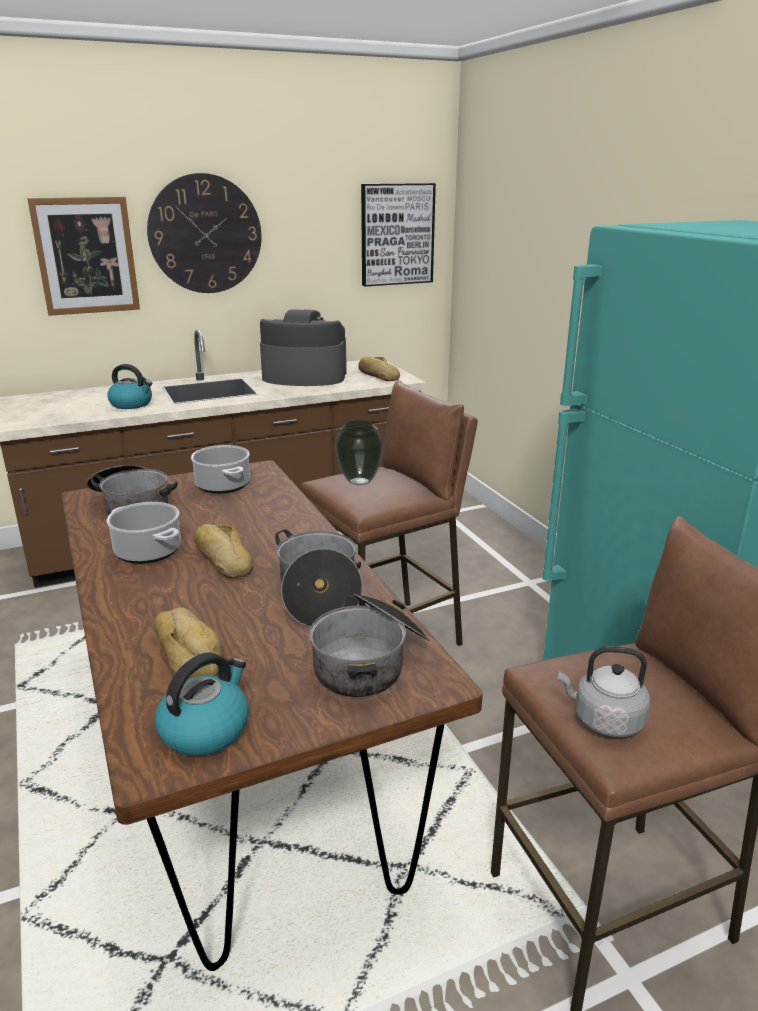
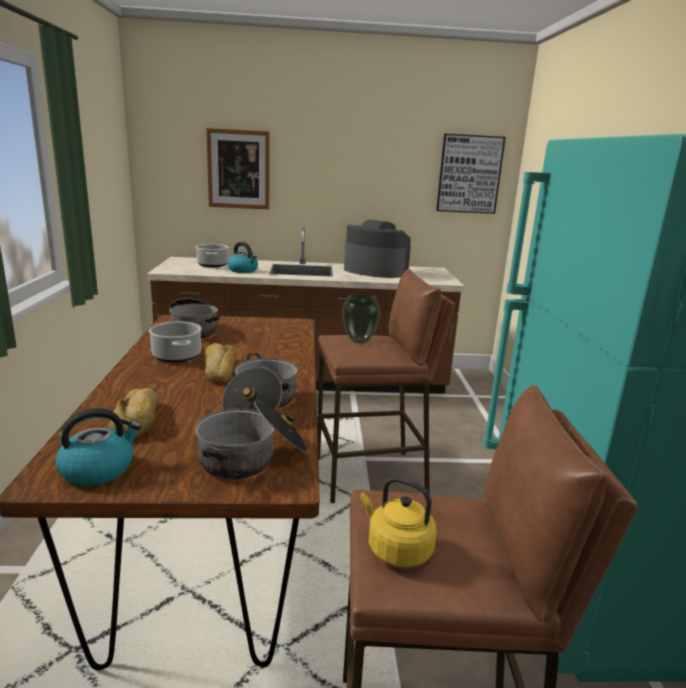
camera: 20 degrees right, 5 degrees down
(205, 234) = (321, 161): wall clock -> none
(223, 486) = (264, 328): cooking pot -> cooking pot (213, 265)
(378, 375) = (430, 277): bread -> none
(604, 720) = (396, 550): grey kettle -> yellow kettle

